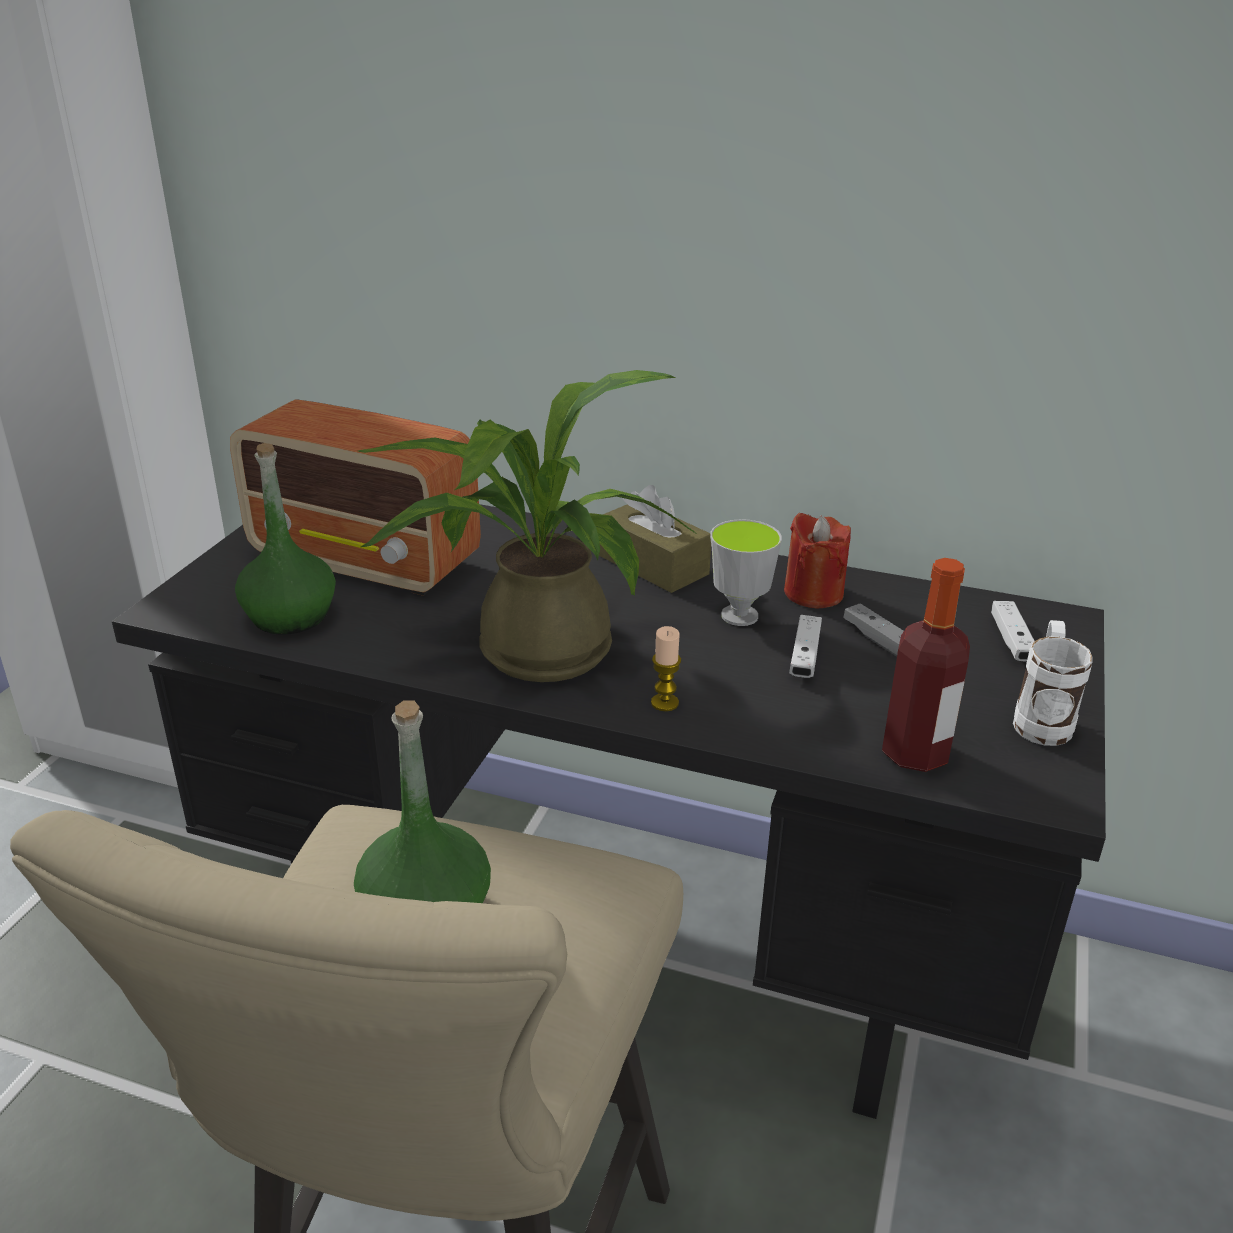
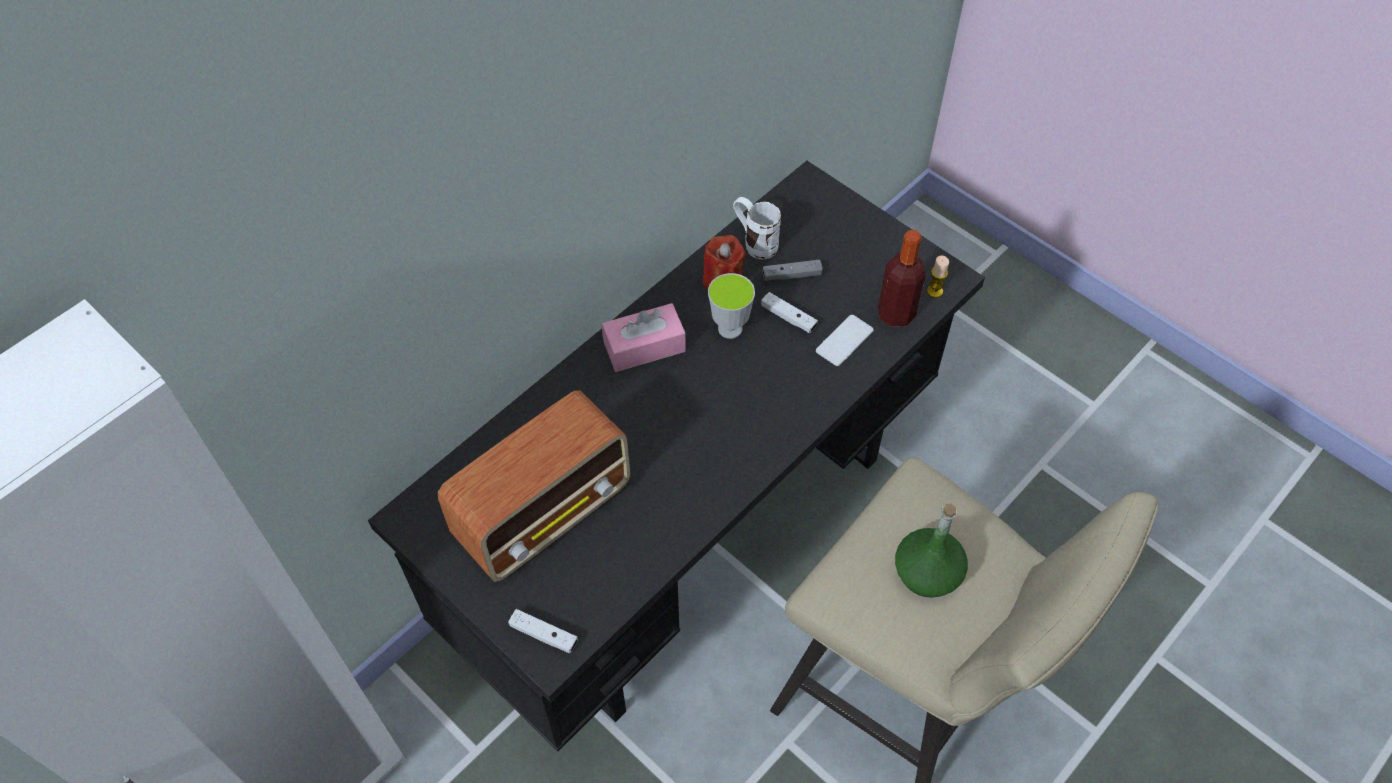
camera: 65 degrees left, 25 degrees up
(290, 616) = (603, 577): green bottle -> none
(530, 646) = (711, 449): potted plant -> none
(653, 565) = (644, 347): brown tissue box -> pink tissue box
(664, 703) = (803, 403): candle -> candle (934, 291)
(811, 715) = (844, 341): none -> phone
(1012, 641) = (818, 217): white game controller -> white game controller (544, 635)
(1042, 719) = (891, 247): white mug -> white mug (755, 243)

